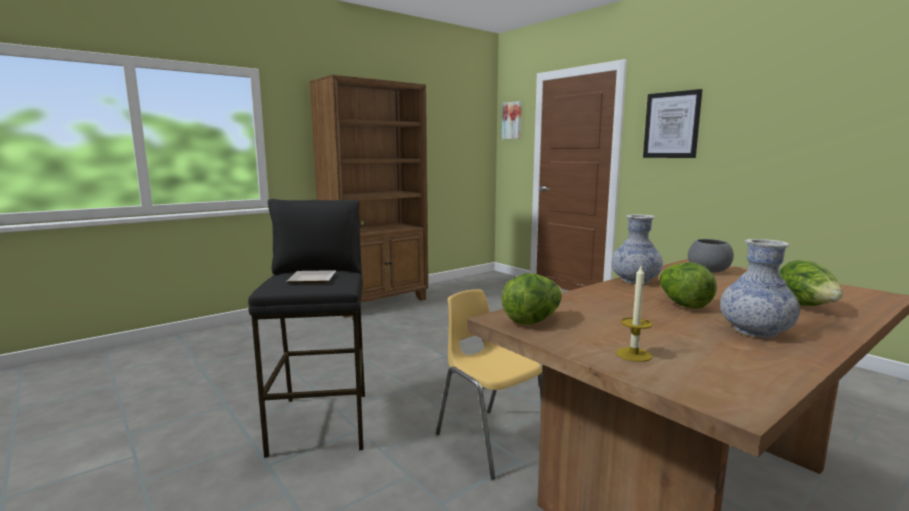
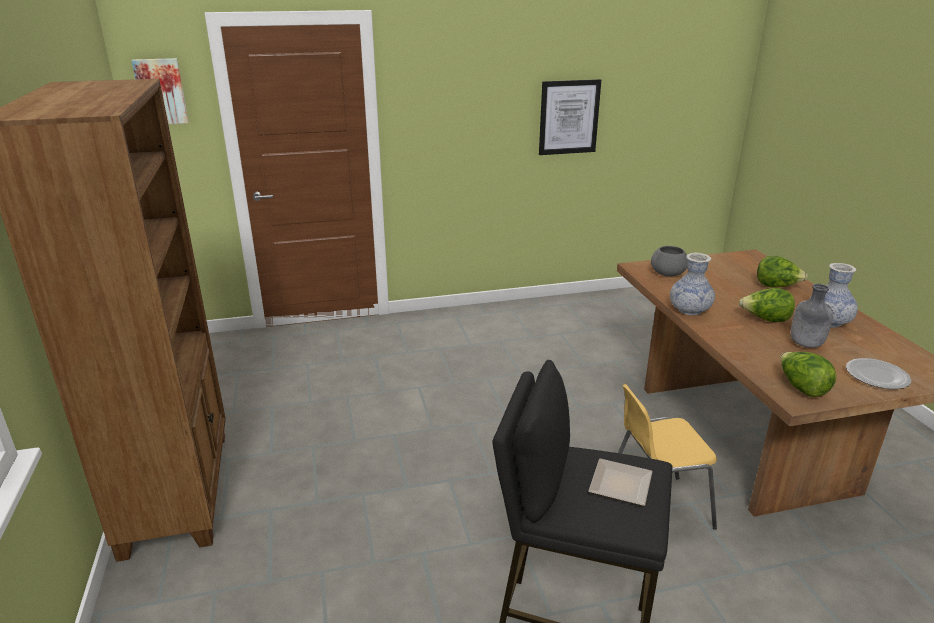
camera: 65 degrees left, 15 degrees up
(634, 354) = (877, 375): candle -> plate
(652, 321) = (805, 344): none -> grey bottle
(671, 125) = (444, 99): picture -> picture (569, 117)

